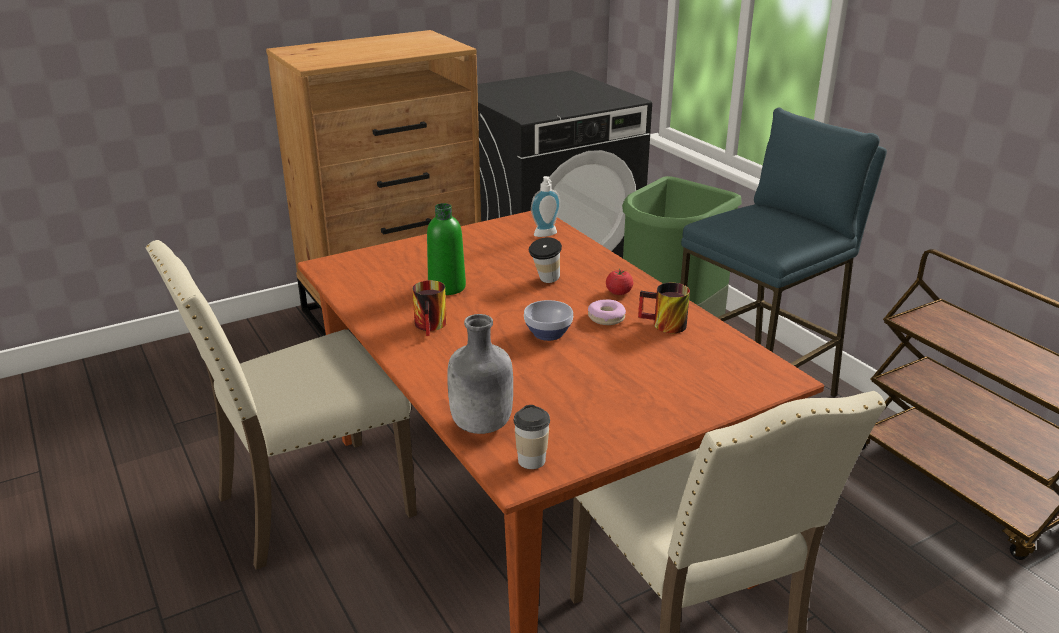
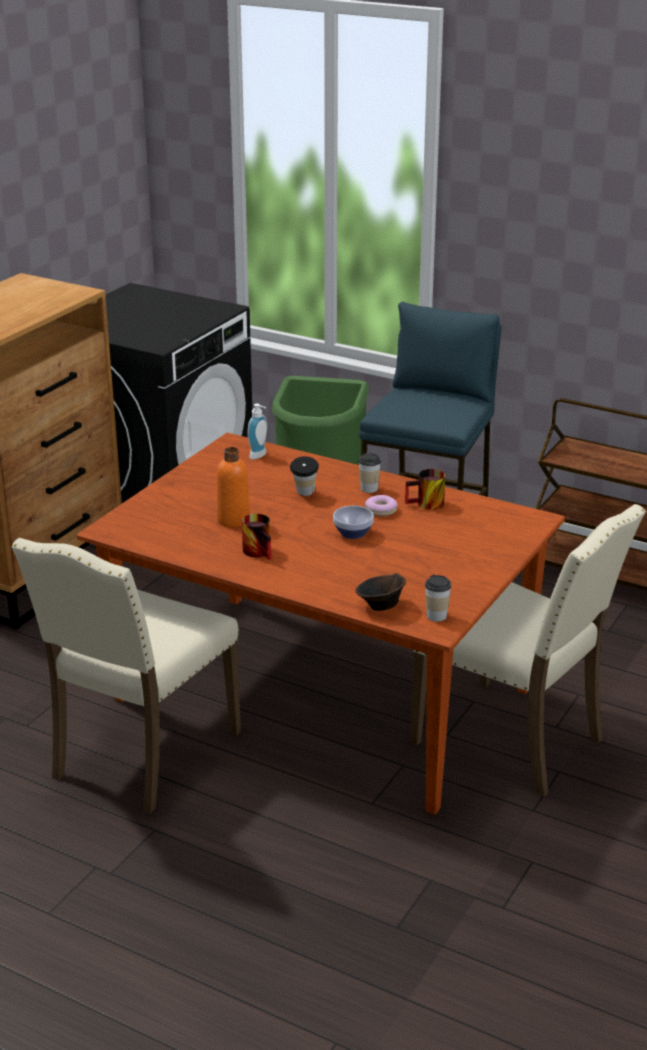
camera: 30 degrees left, 0 degrees up
(447, 287) = (233, 520): green bottle -> orange bottle
(481, 425) = (380, 606): grey bottle -> brown bowl
(618, 292) = (369, 489): tomato -> cup

